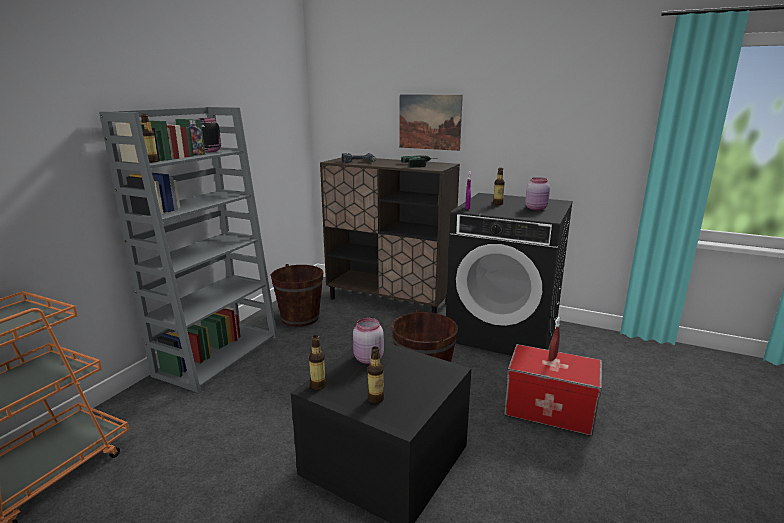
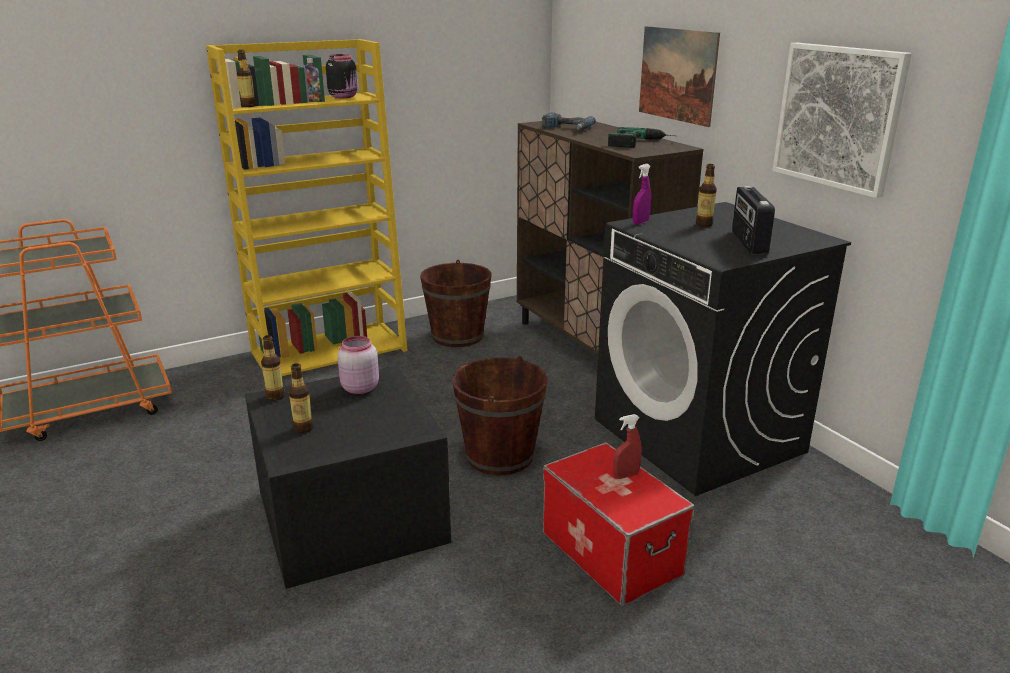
camera: 35 degrees right, 5 degrees up
(218, 354) = (330, 351): grey bookcase -> yellow bookcase
(536, 208) = (748, 242): pink jar -> radio
(554, 135) = (838, 117): none -> picture

